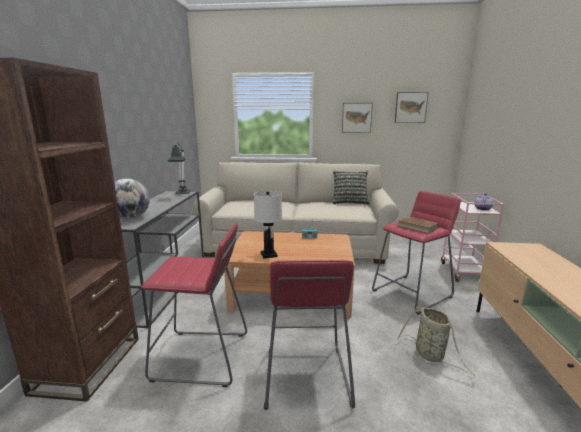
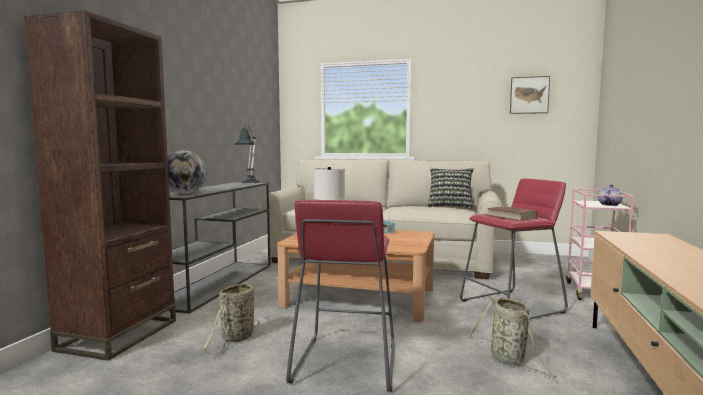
camera: 10 degrees right, 10 degrees down
(201, 357) = (236, 339): red stool -> basket
(356, 117) = (462, 109): picture -> none

